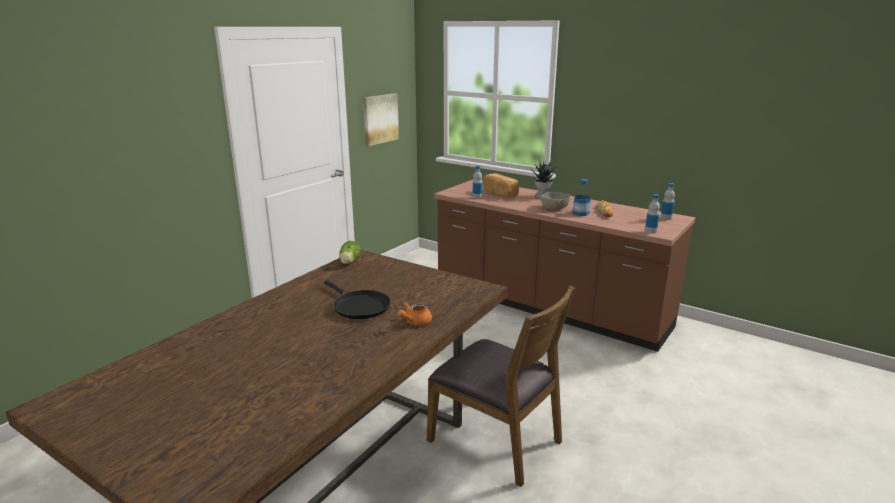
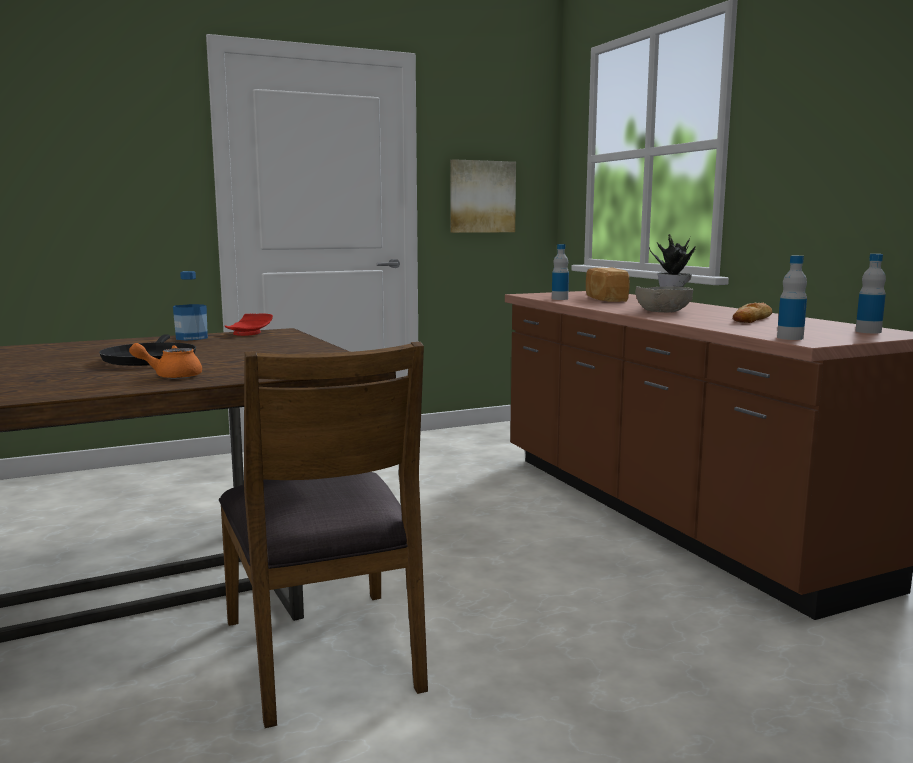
camera: 30 degrees right, 10 degrees down
(349, 262) = (250, 333): lettuce -> red plate
(580, 213) = (696, 317): bottle -> bottle (191, 338)

